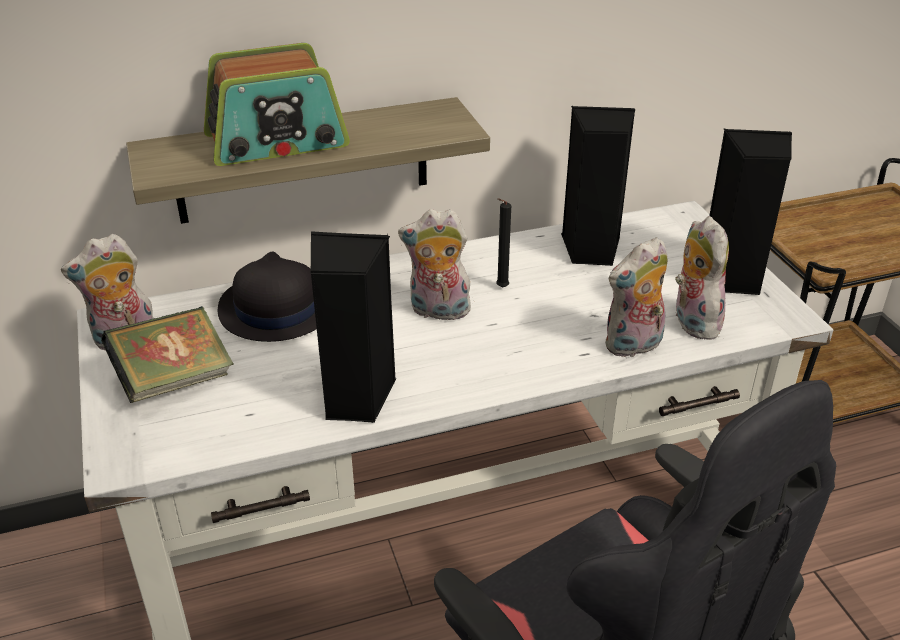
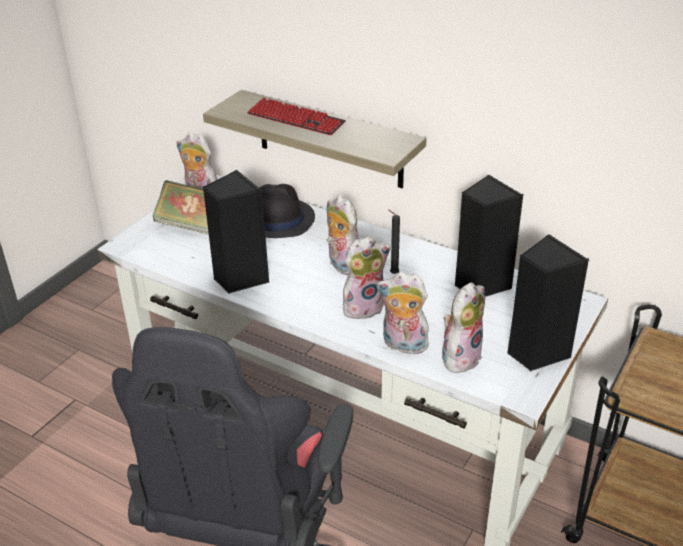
camera: 50 degrees right, 0 degrees up
(277, 141) = (296, 119): radio -> keyboard
(533, 336) = (363, 306): none -> plush toy

